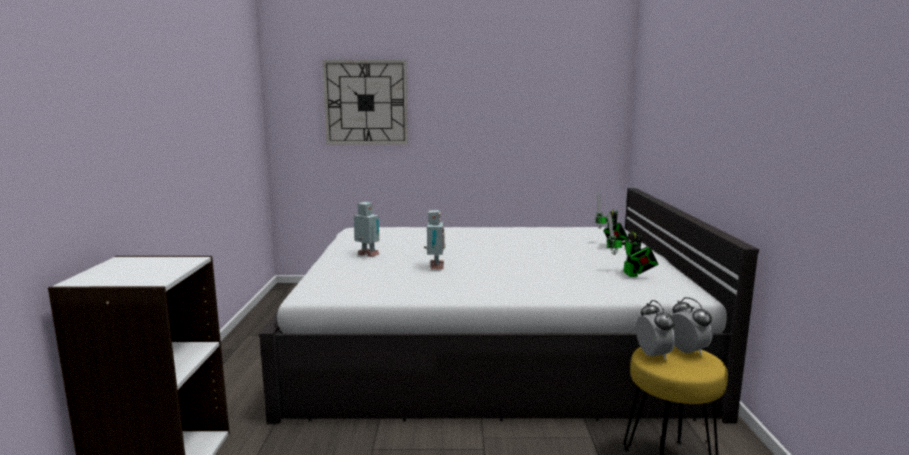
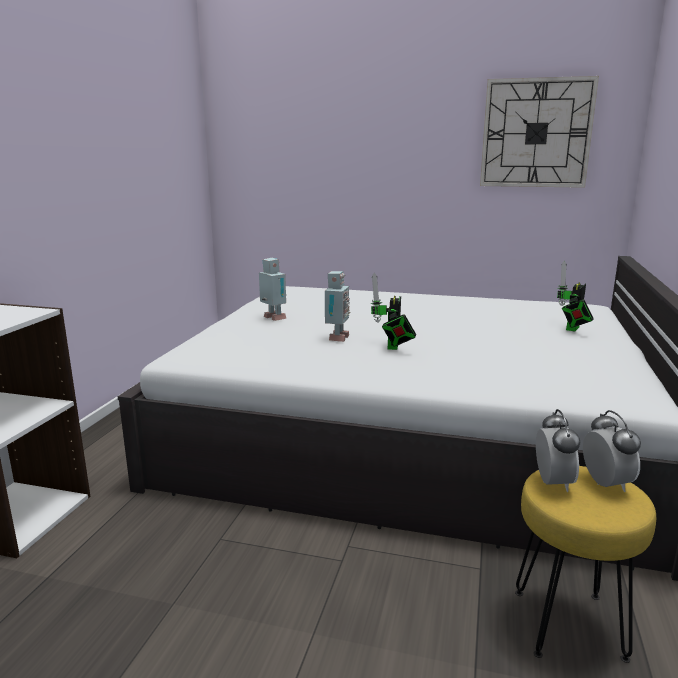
camera: 15 degrees right, 5 degrees up
(366, 102) = (312, 145): wall clock -> wall clock (536, 133)
(631, 275) = (576, 369): toy robot -> toy robot (392, 347)

